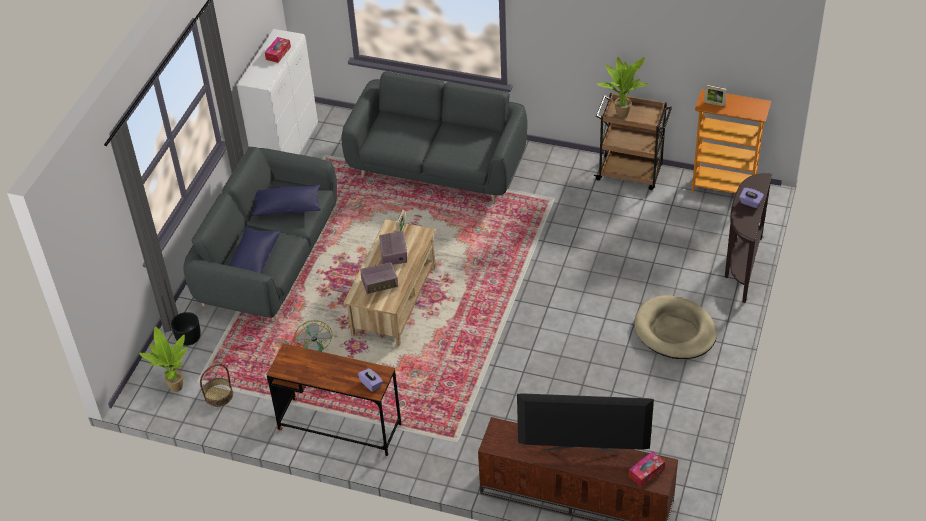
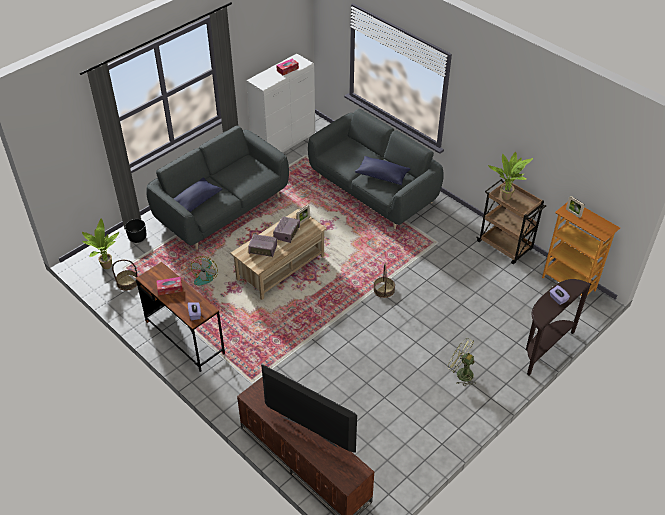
camera: 25 degrees right, 0 degrees up
(288, 207) = (242, 176): blue pillow -> blue pillow (382, 176)
(531, 276) = (384, 290): none -> basket
(646, 472) = (344, 470): tissue box -> tissue box (170, 288)
(675, 331) = (461, 373): beige dog bed -> green fan

